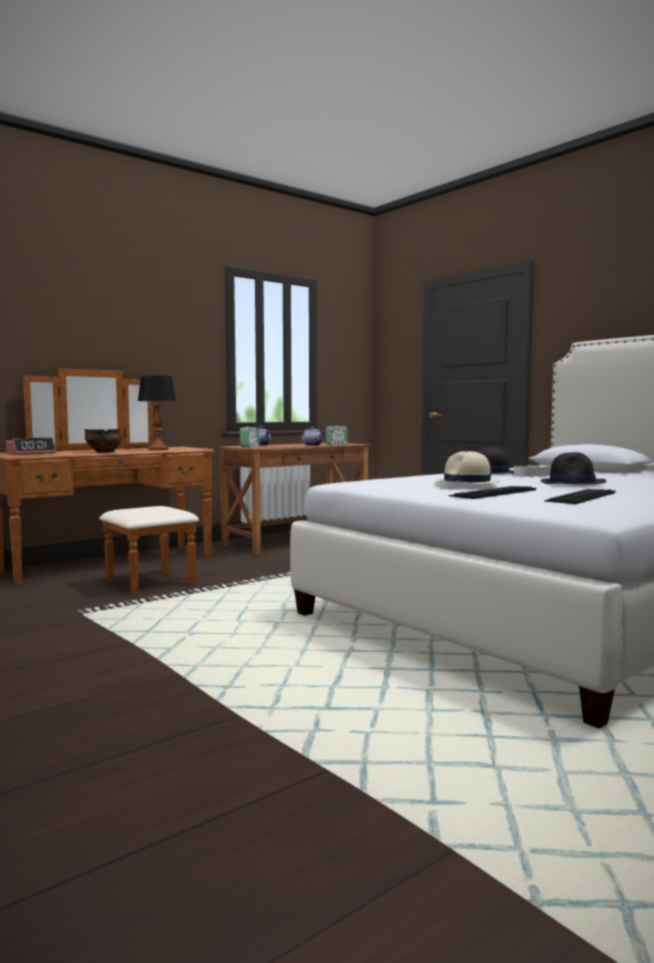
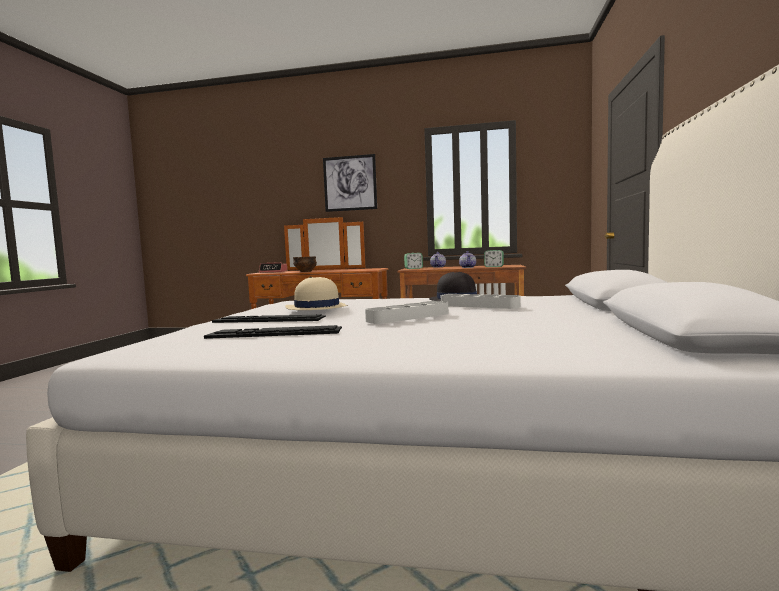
camera: 50 degrees right, 0 degrees up
(129, 321) = (350, 183): none -> picture
(158, 449) = (348, 270): table lamp -> none
(573, 483) = (408, 317): black hat -> grey tray

